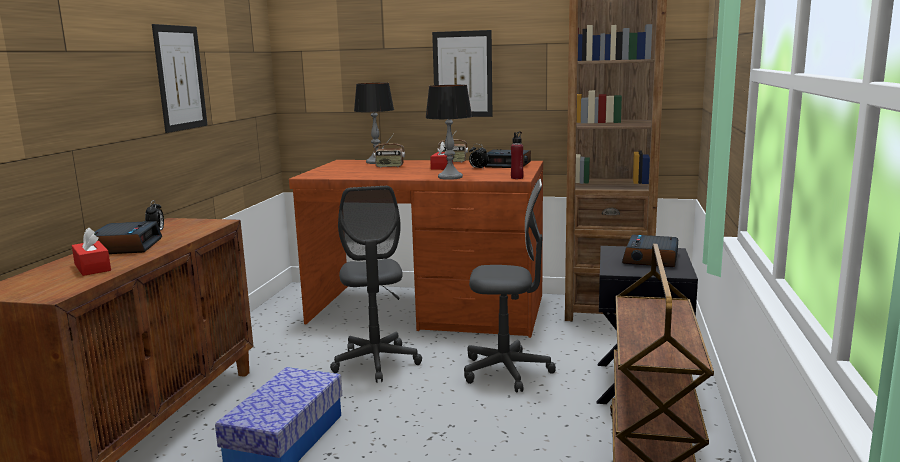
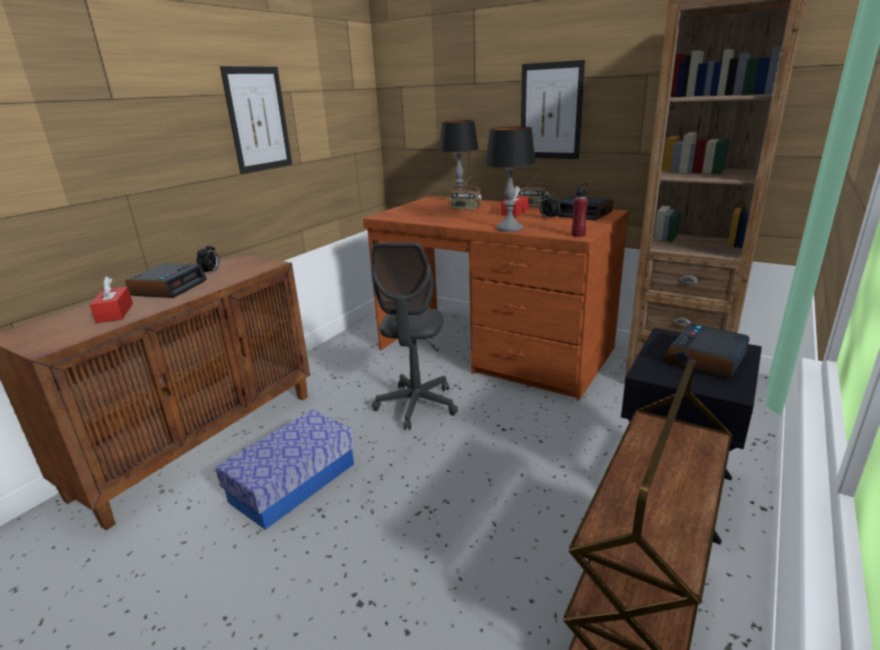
camera: 20 degrees right, 10 degrees up
(506, 371) = (534, 440): grey office chair -> none

